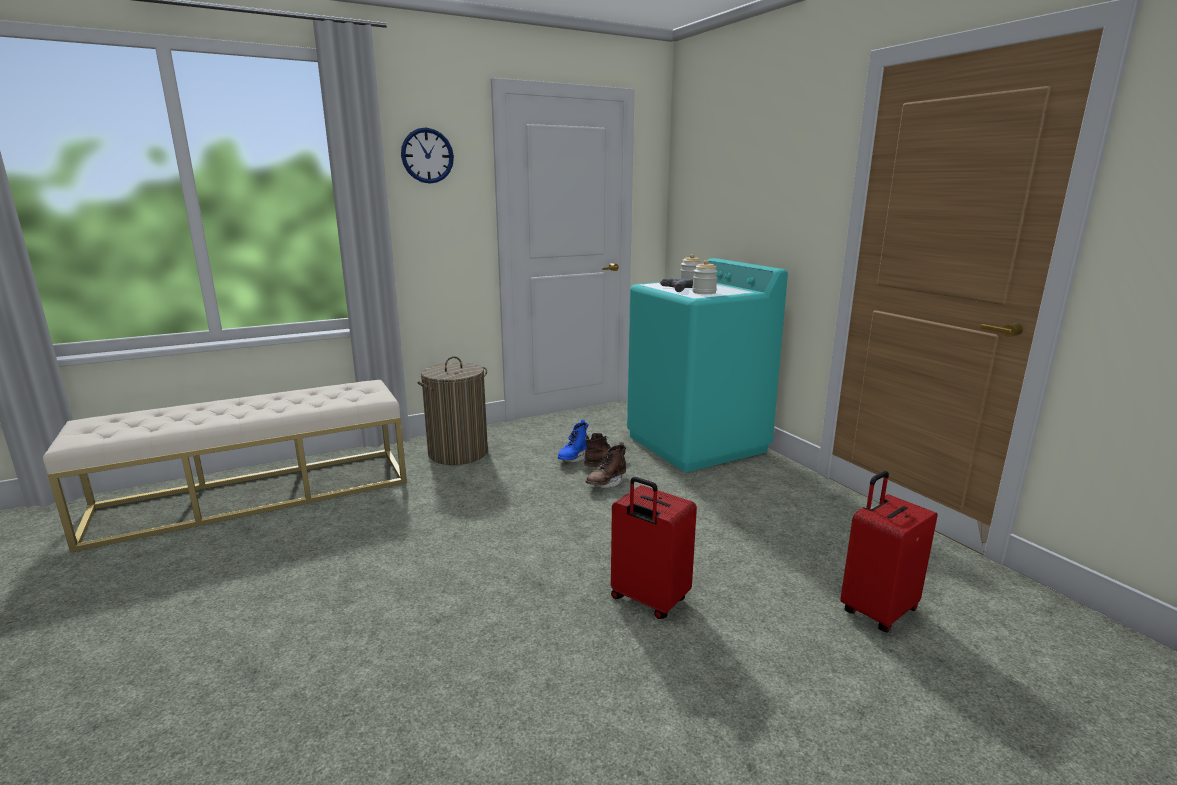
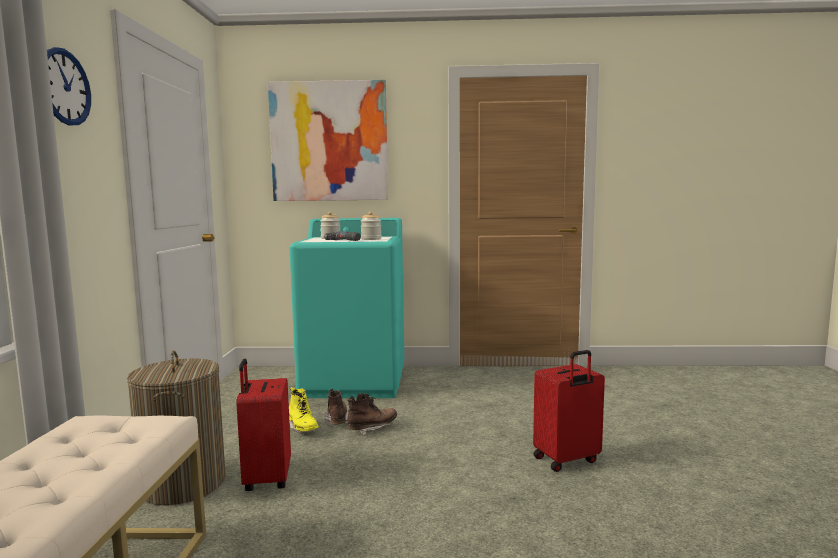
camera: 60 degrees left, 10 degrees down
(573, 458) = (303, 429): blue boot -> yellow boot
(606, 483) = (372, 428): brown boot -> brown boot turned 105 degrees counterclockwise
(740, 168) = (329, 142): none -> picture
(877, 610) = (615, 402): red suitcase -> red suitcase (266, 479)

